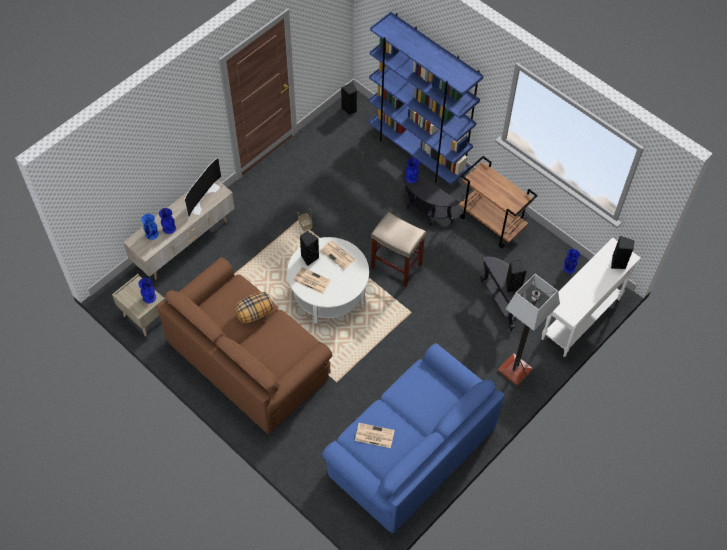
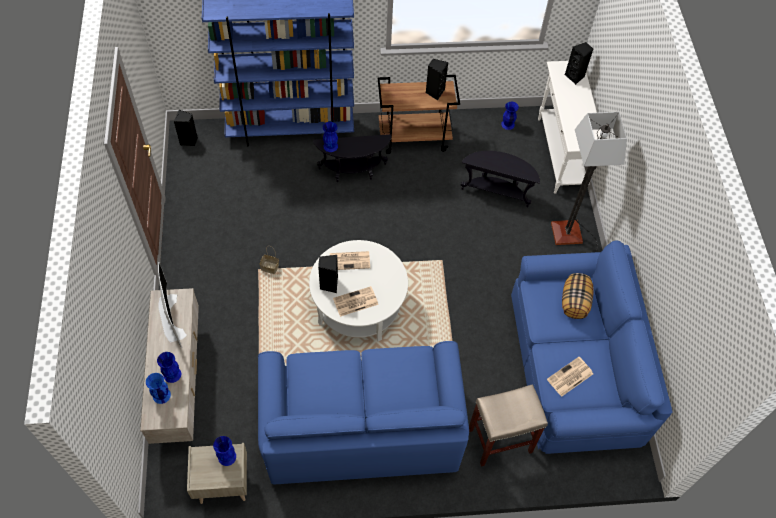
camera: 50 degrees left, 0 degrees up
(248, 357) = (361, 425): brown sofa -> blue sofa
(254, 313) = (348, 375): pillow -> pillow (574, 303)
(397, 266) = (386, 234): beige stool -> beige stool (500, 440)
(512, 285) = (509, 163): black speaker -> black speaker (434, 92)

